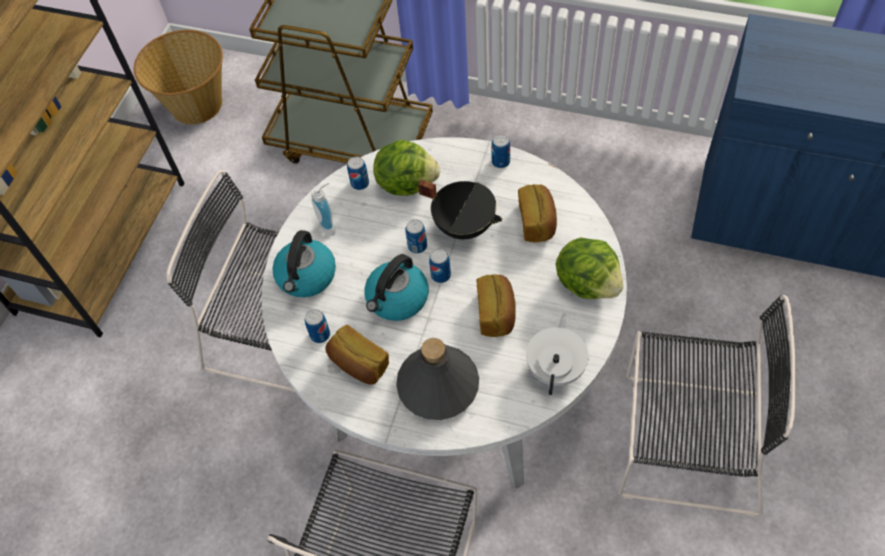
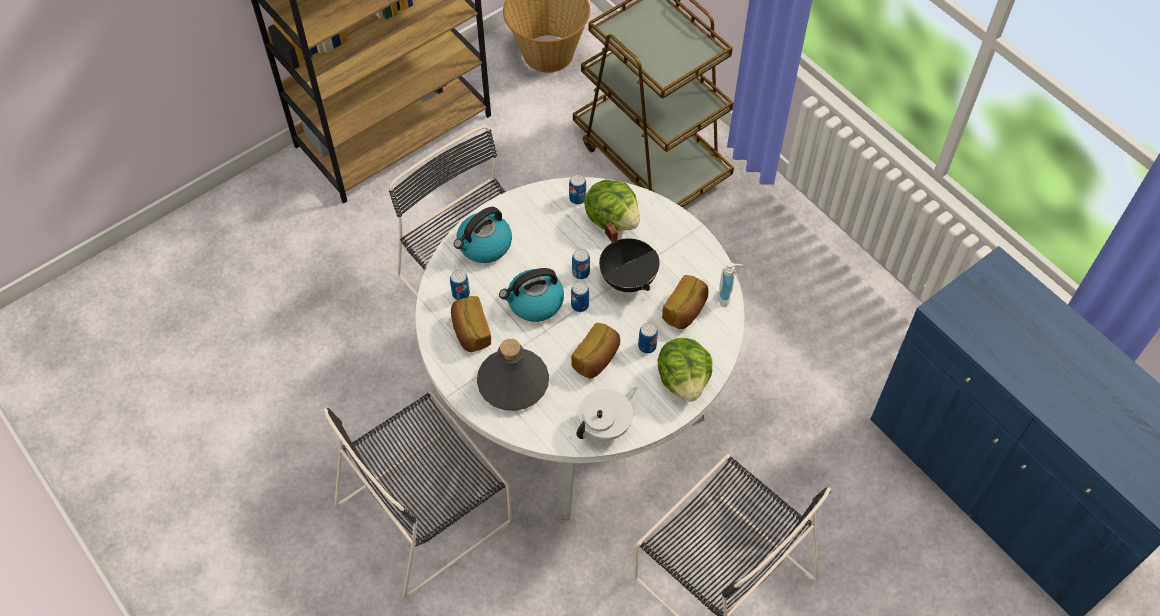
camera: 30 degrees right, 0 degrees up
(330, 225) = (530, 217): soap dispenser -> soap dispenser (727, 297)
(500, 162) = (697, 246): can -> can (647, 346)

